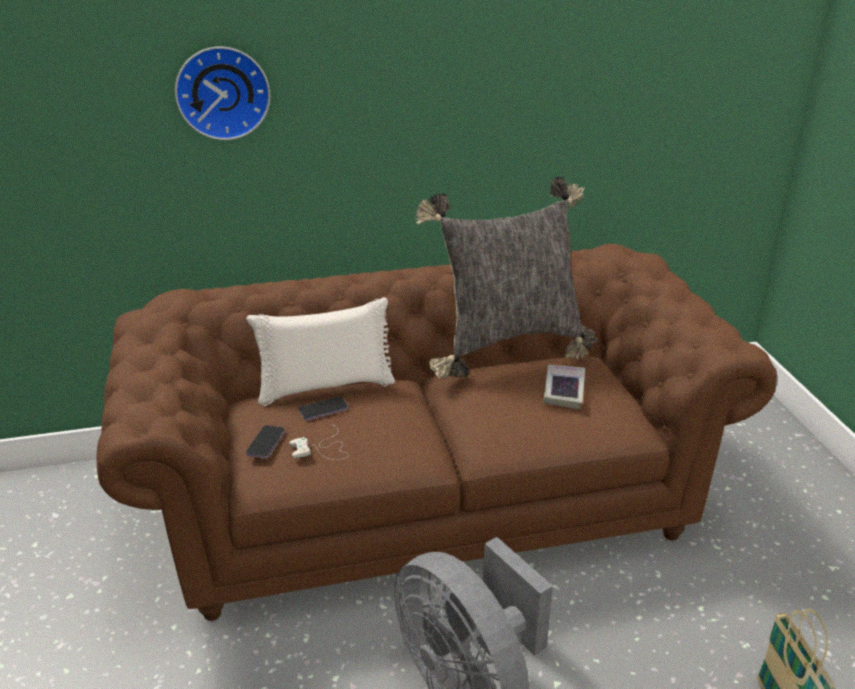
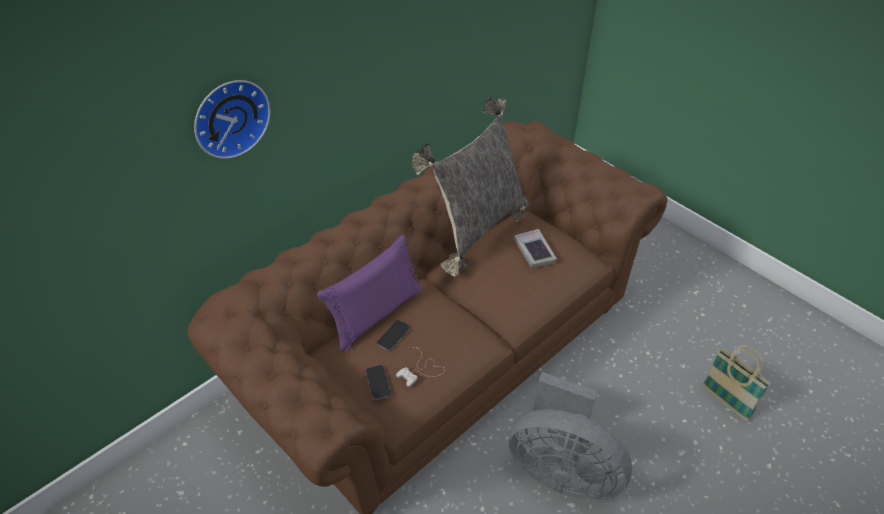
camera: 30 degrees left, 15 degrees up
(325, 387) = (375, 314): white pillow -> purple pillow

